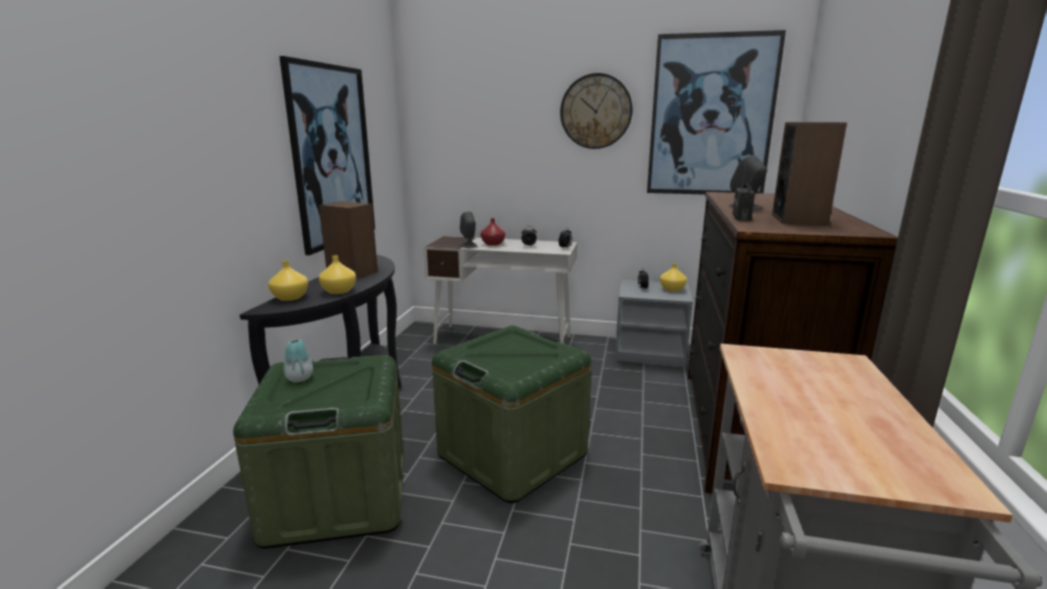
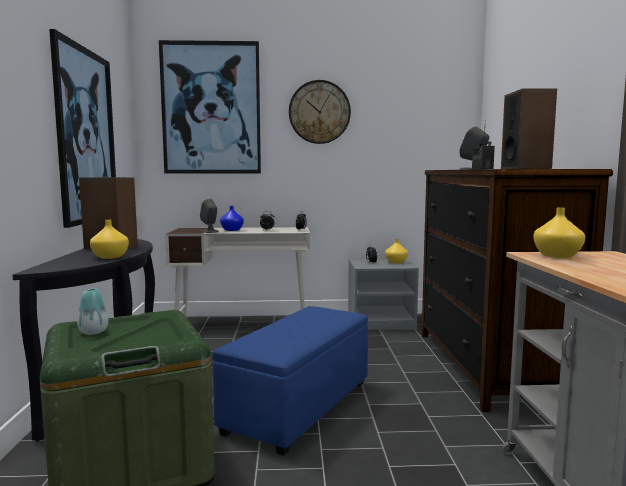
camera: 15 degrees left, 10 degrees down
(289, 298) = (59, 262): yellow vase -> yellow vase (557, 256)
(492, 244) = (232, 230): red vase -> blue vase
(512, 454) = (298, 407): green storage box -> blue ottoman
(711, 116) = (414, 117): picture -> picture (211, 108)

